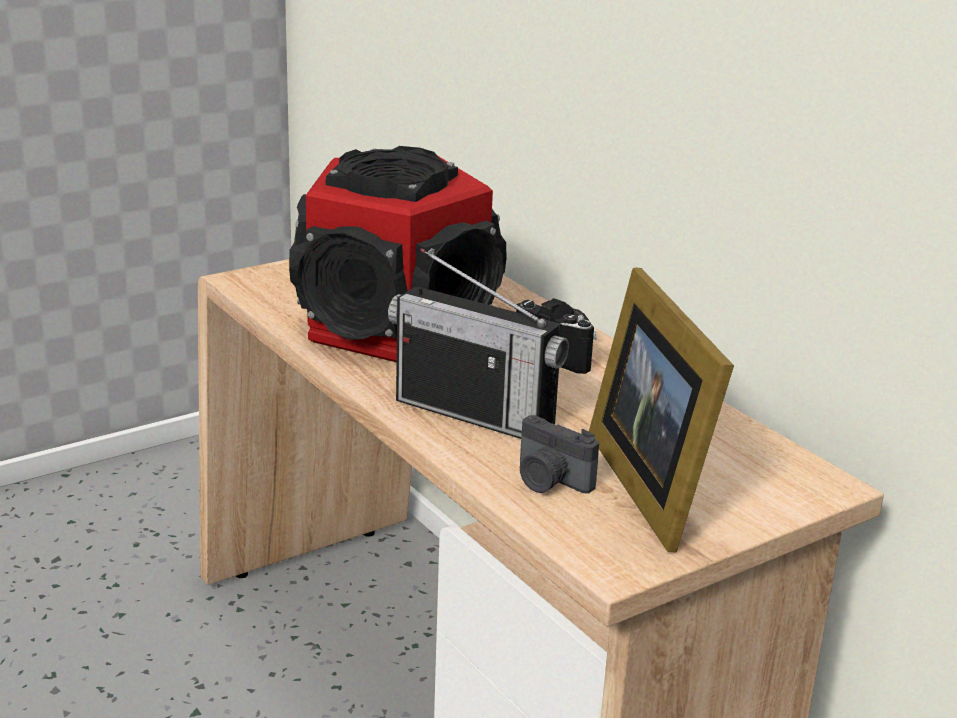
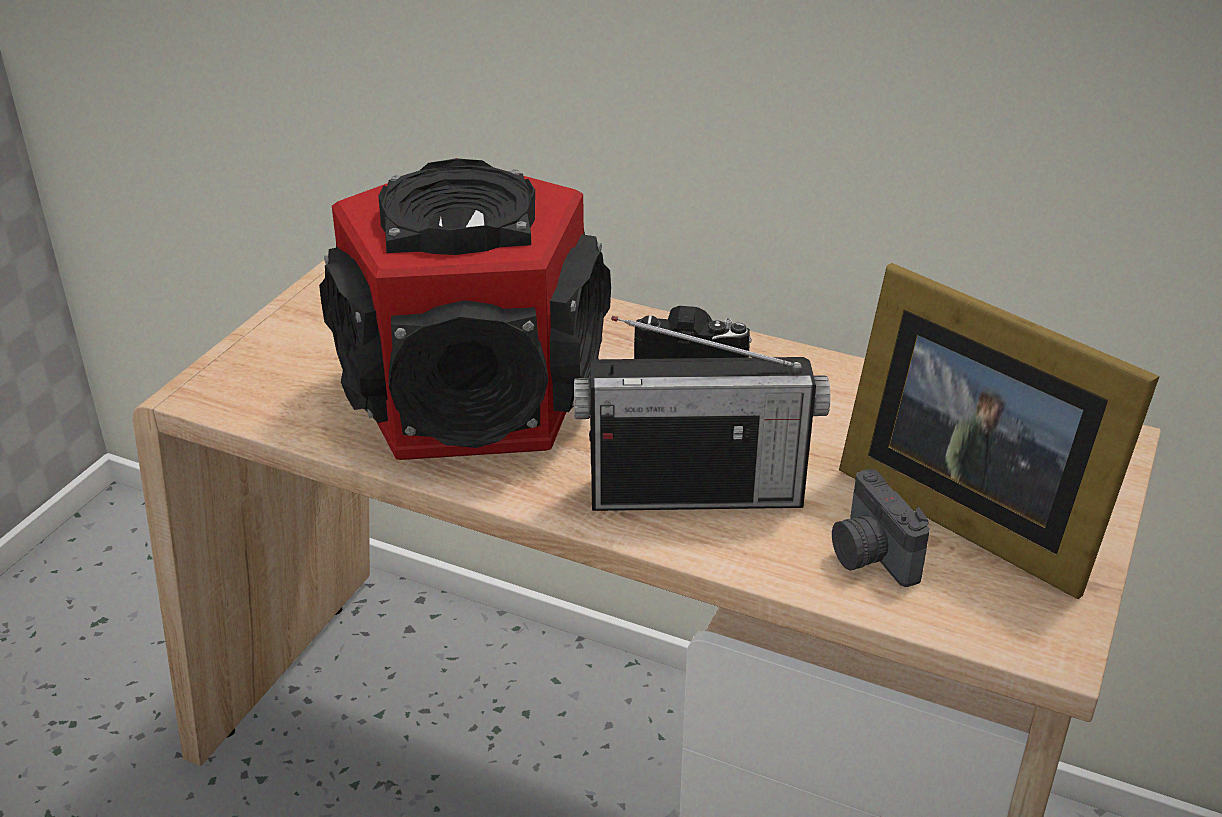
camera: 30 degrees left, 10 degrees up
(549, 481) = (870, 556): camera -> camera turned 60 degrees clockwise

